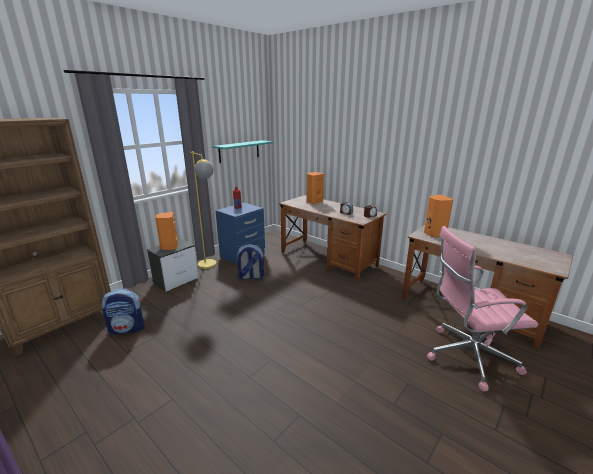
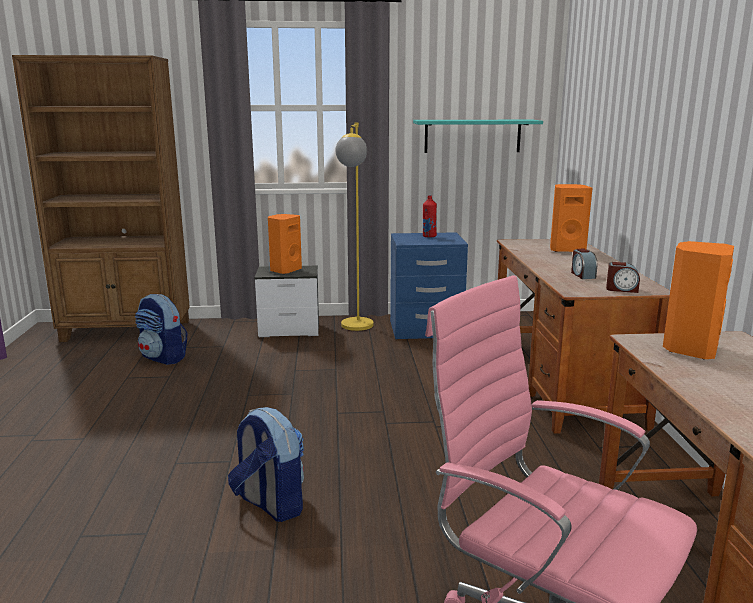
camera: 45 degrees right, 5 degrees down
(250, 277) = (385, 359): backpack -> backpack (270, 504)

